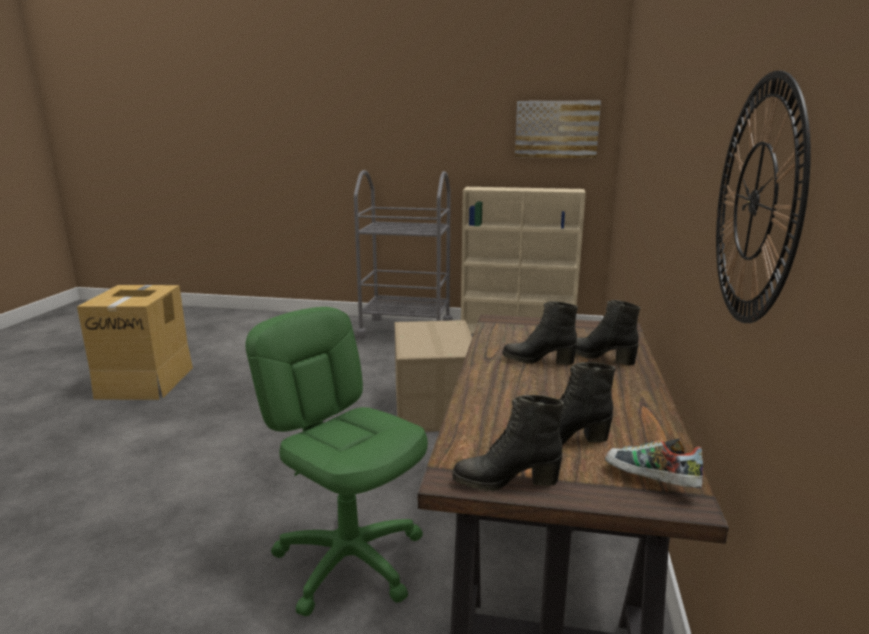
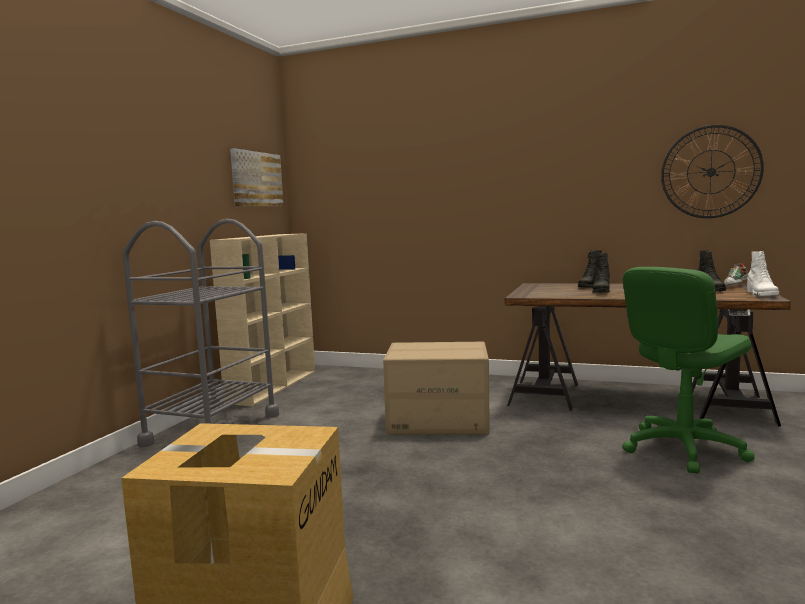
camera: 80 degrees left, 10 degrees down
(505, 481) = (761, 294): black boot -> white boot

